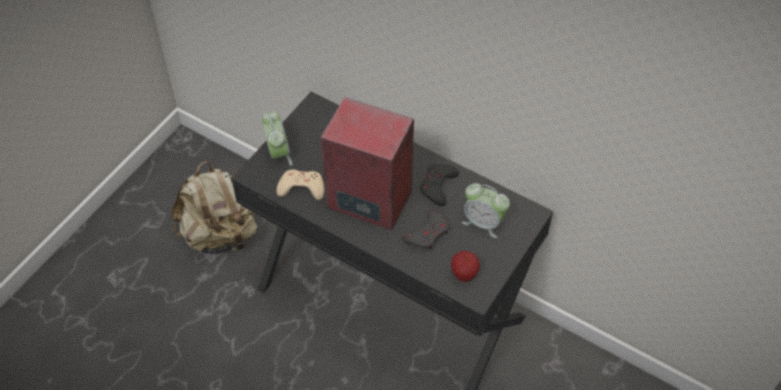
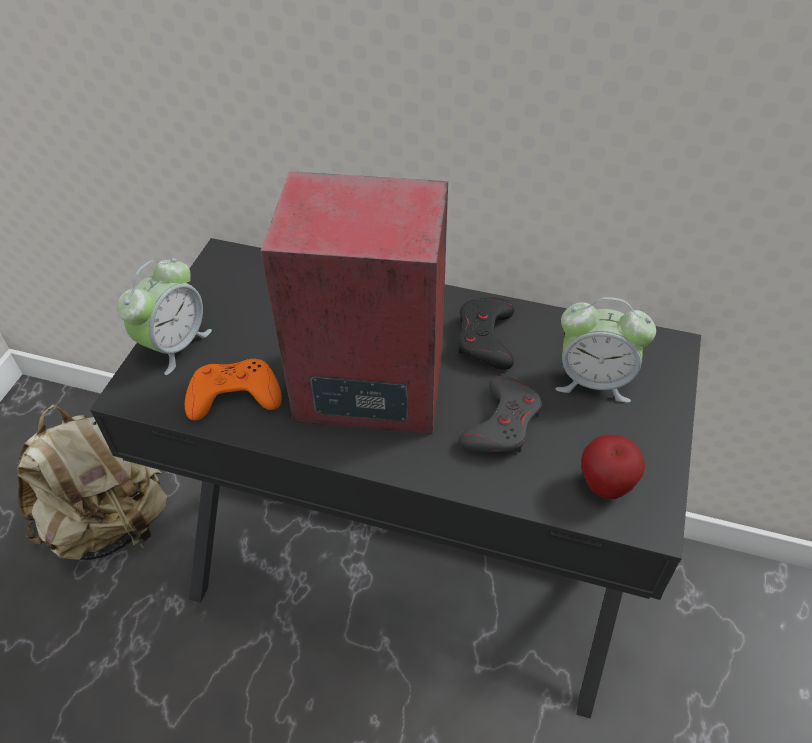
camera: 15 degrees left, 5 degrees down
(278, 153) = (174, 345): alarm clock -> alarm clock turned 60 degrees clockwise
(301, 187) = (234, 395): beige game controller -> orange game controller

